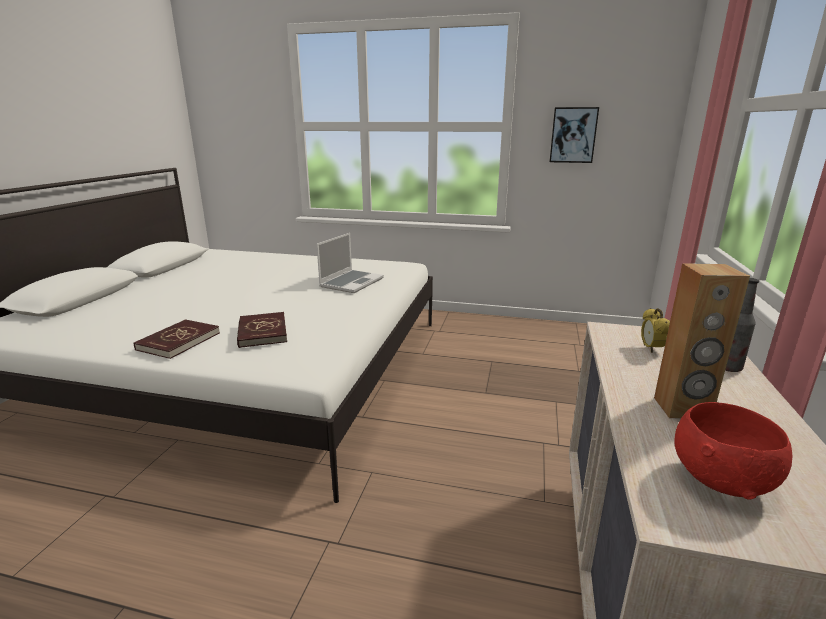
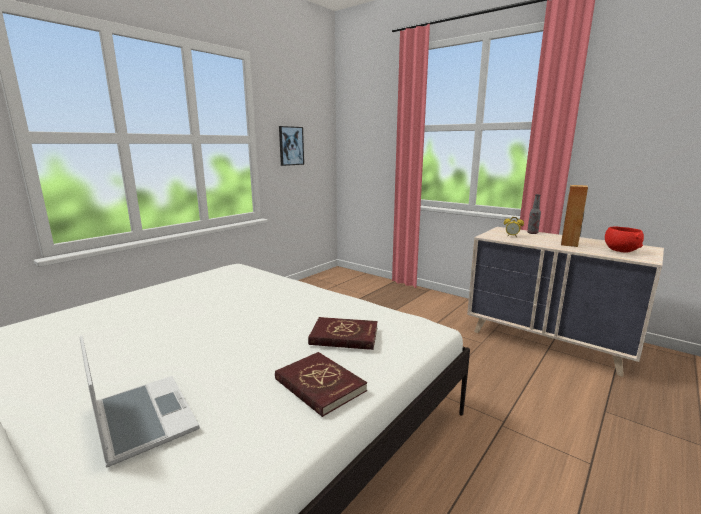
camera: 65 degrees left, 5 degrees down
(351, 282) = (252, 289): laptop -> laptop (142, 419)

